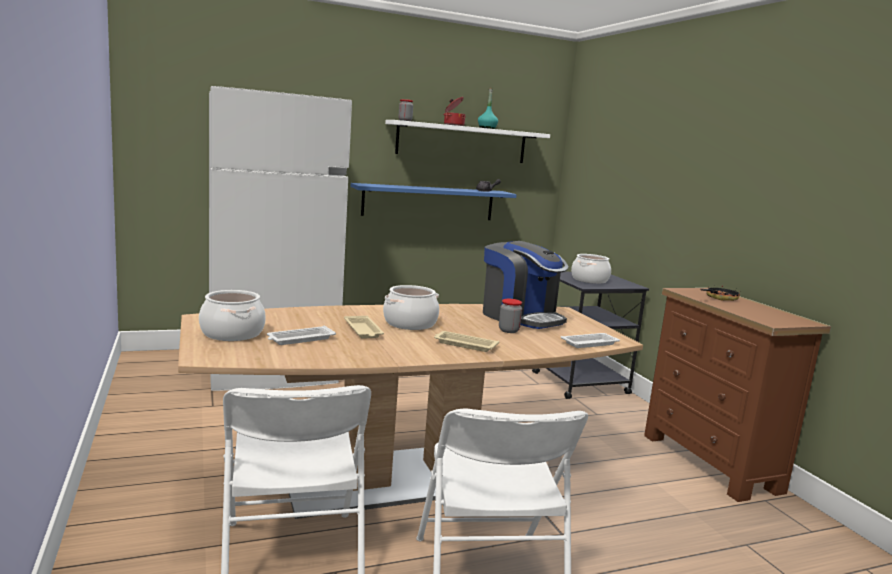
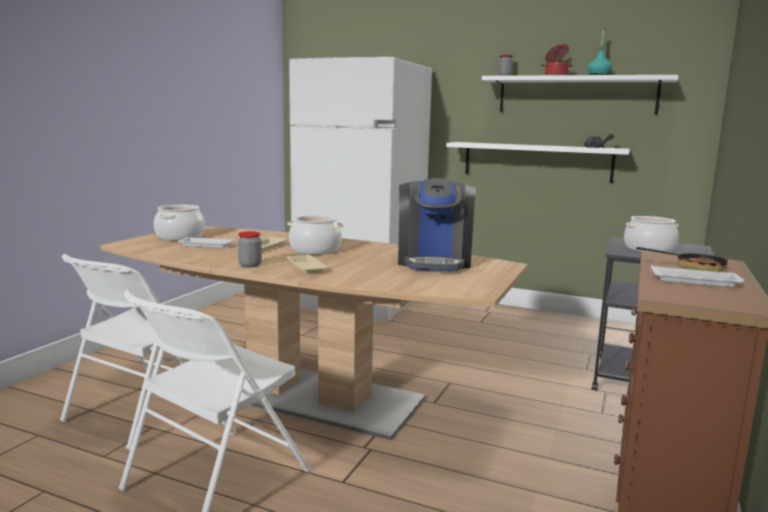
camera: 45 degrees right, 0 degrees up
(429, 202) = (537, 161): blue shelf -> white shelf
(508, 330) = (383, 267): jar -> jar (250, 265)
(590, 343) = (431, 288): white tray -> white tray (696, 281)

